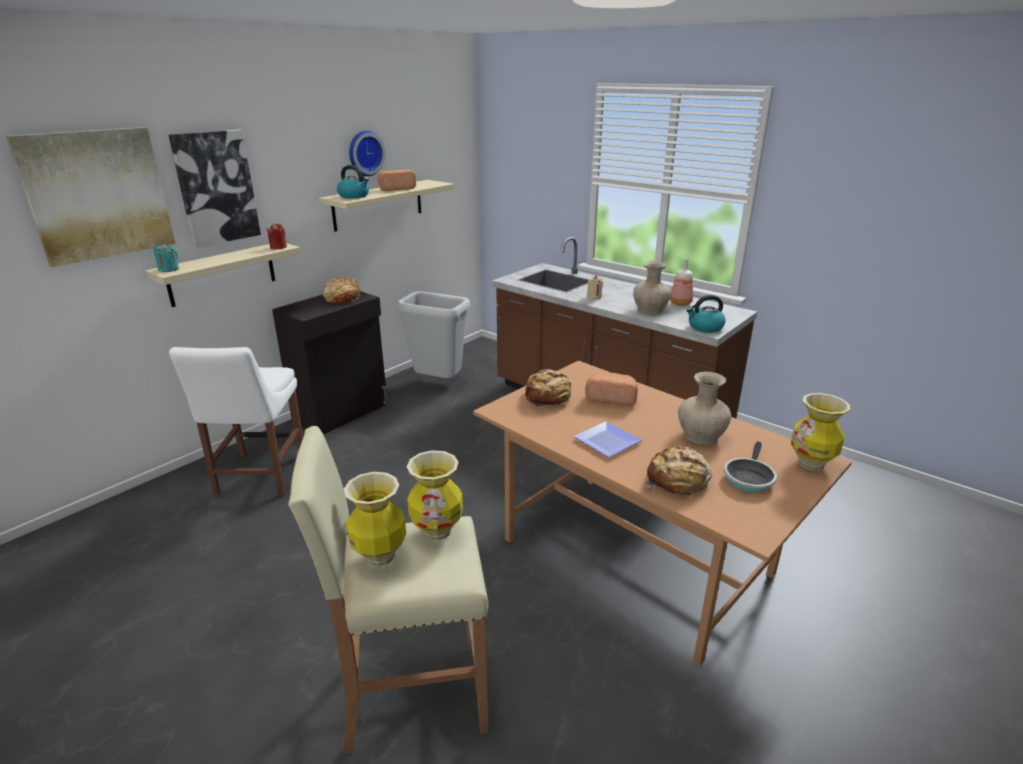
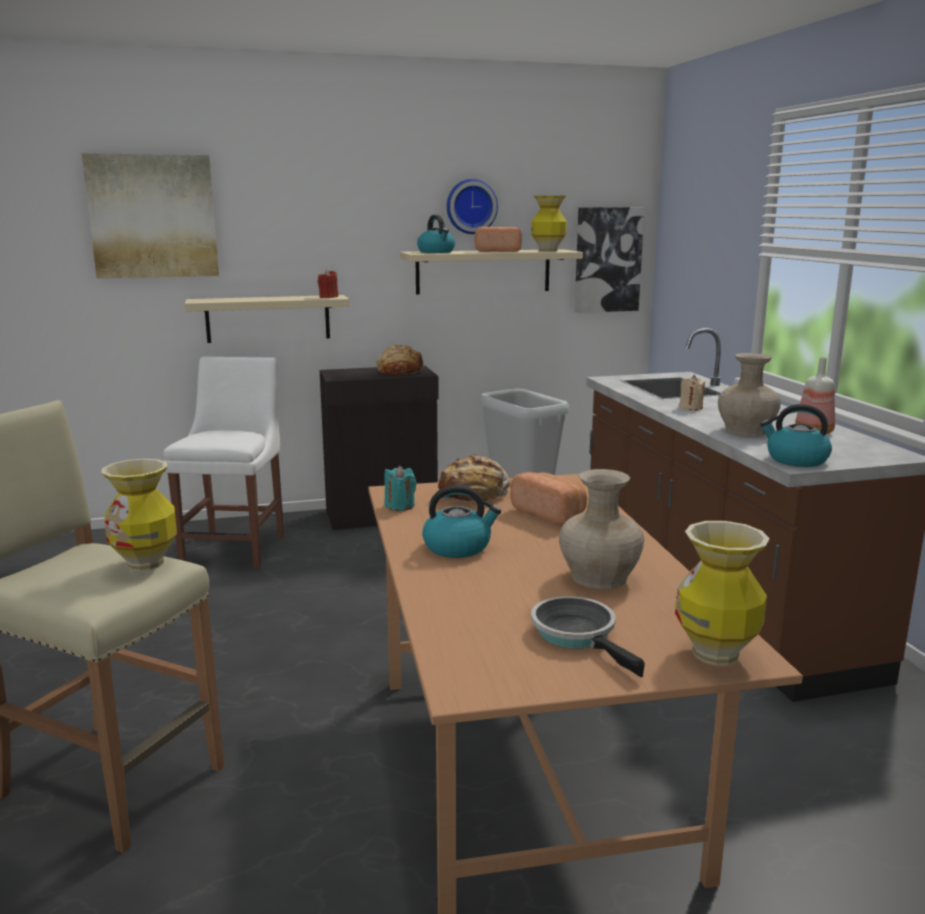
camera: 35 degrees right, 10 degrees down
(169, 269) = (202, 300): turquoise candle -> turquoise candle (400, 506)
(216, 187) = (275, 224): picture -> picture (607, 260)
(259, 477) = (236, 548): white chair -> white chair turned 150 degrees clockwise
(380, 556) = (68, 565): vase -> vase (548, 251)
(604, 441) = (458, 547): plate -> kettle
(677, 481) = (472, 607): bread -> none
(748, 478) = (578, 635): frying pan -> frying pan turned 90 degrees clockwise

